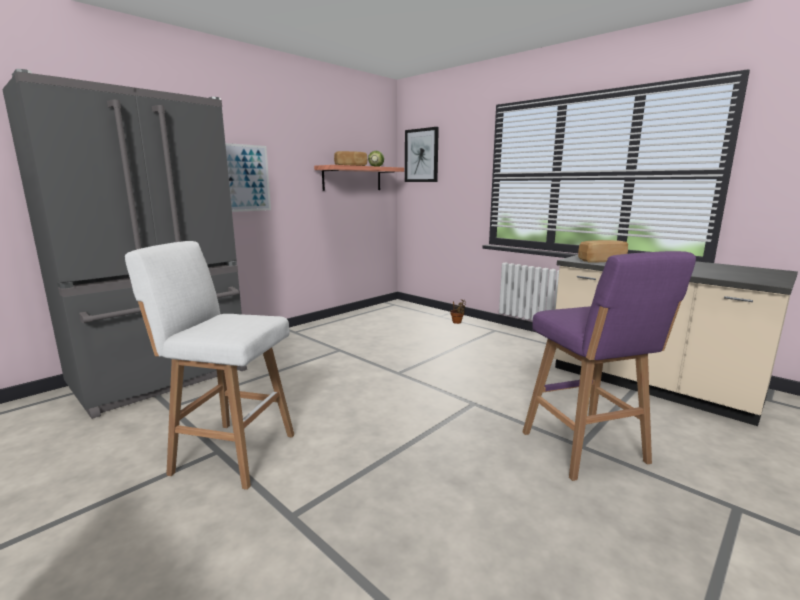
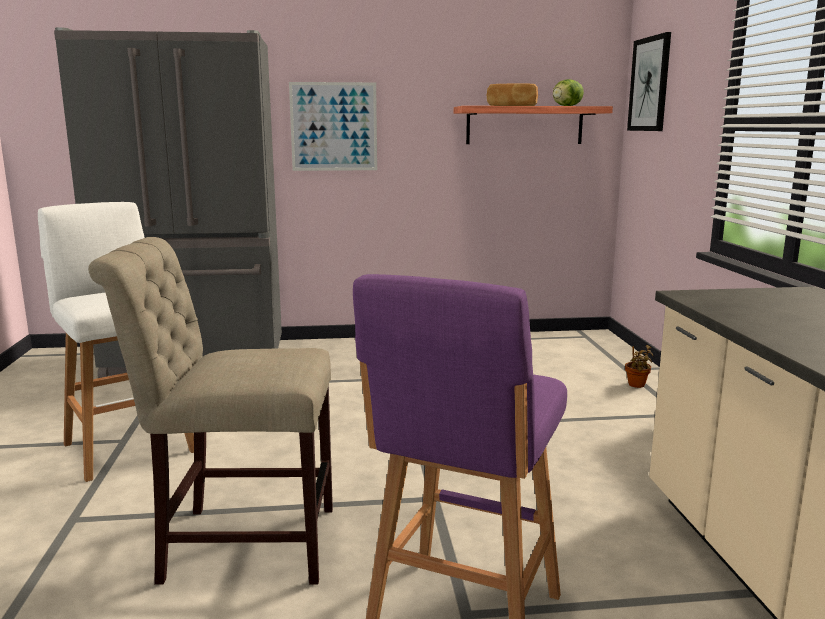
camera: 40 degrees right, 0 degrees up
(428, 470) = (239, 543): none -> beige chair
(600, 260) = (739, 304): bread -> none

